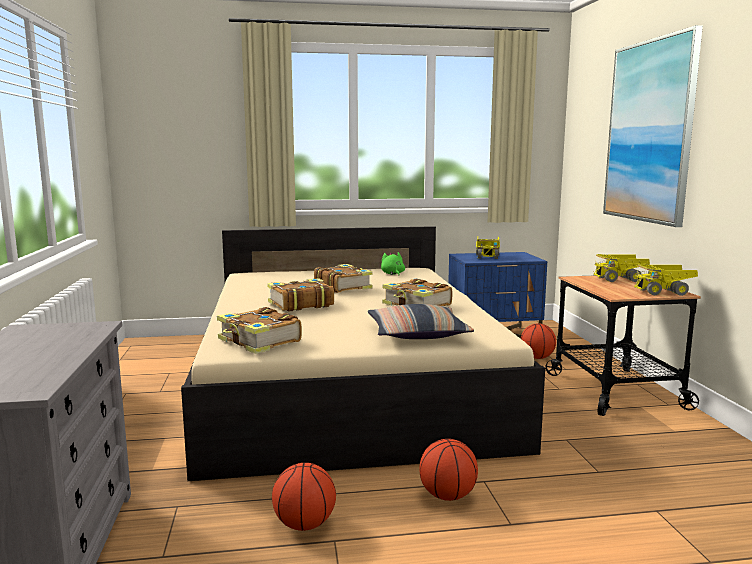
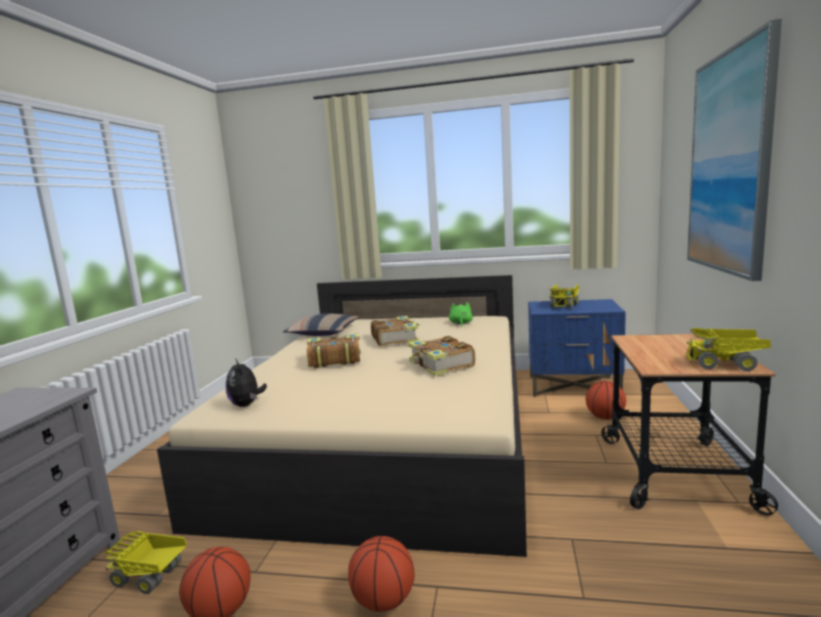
camera: 20 degrees right, 0 degrees up
(259, 341) = (247, 404): book -> plush toy
(417, 334) = (400, 404): pillow -> pillow (323, 332)
(620, 279) = (684, 341): toy truck -> toy truck (150, 577)

